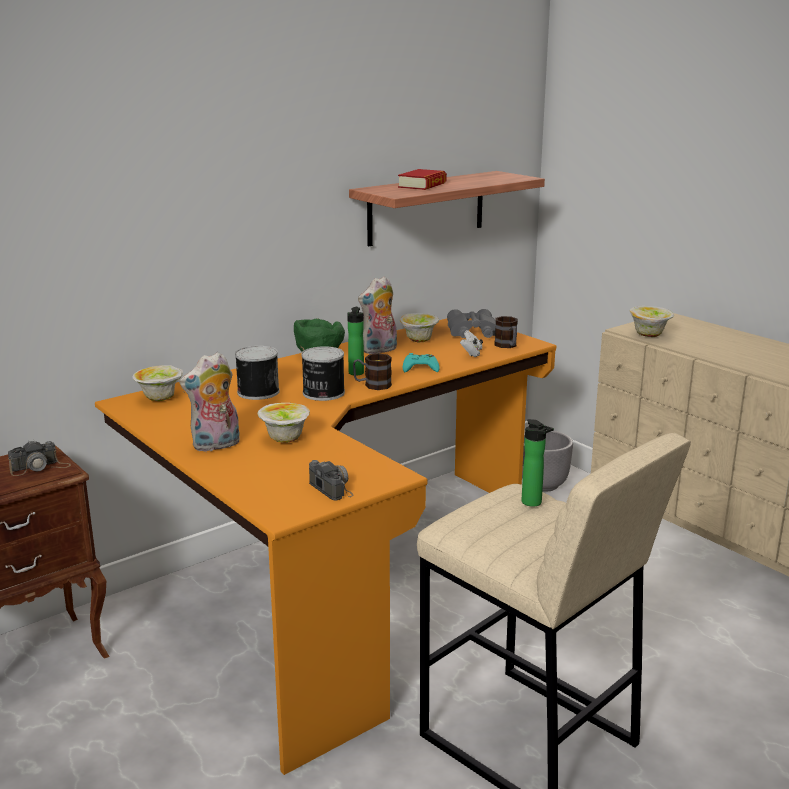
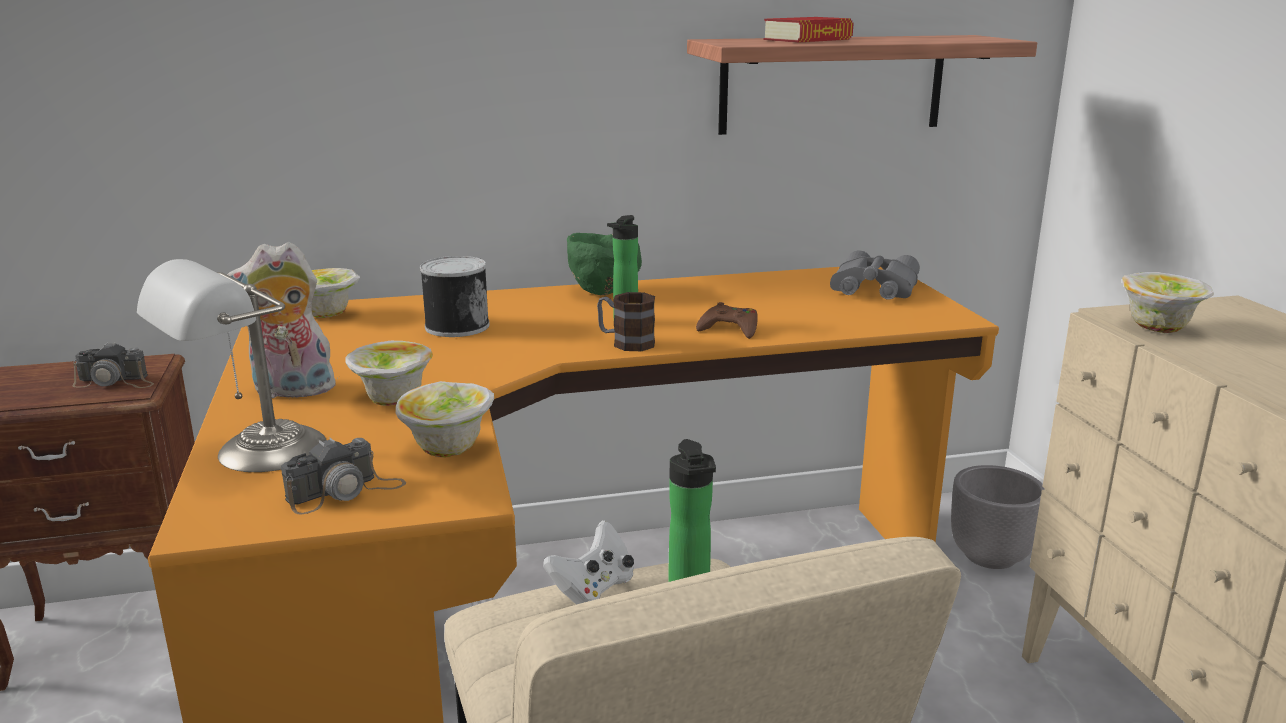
camera: 25 degrees right, 0 degrees up
(251, 481) = (252, 456): none -> white table lamp
(323, 393) = (540, 342): can -> none
(330, 486) = (346, 492): camera -> camera turned 60 degrees clockwise
(379, 350) = (700, 295): plush toy -> none
(420, 340) = (778, 289): bowl -> bowl (450, 450)
(420, 368) = (730, 328): turquoise game controller -> brown game controller
(471, 353) = (837, 319): white game controller -> white game controller (593, 589)
(507, 346) = (909, 316): mug -> none

